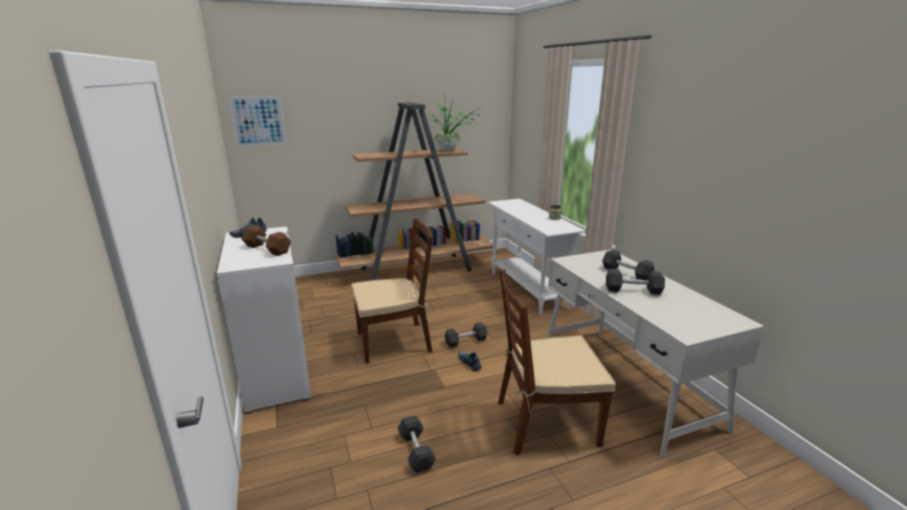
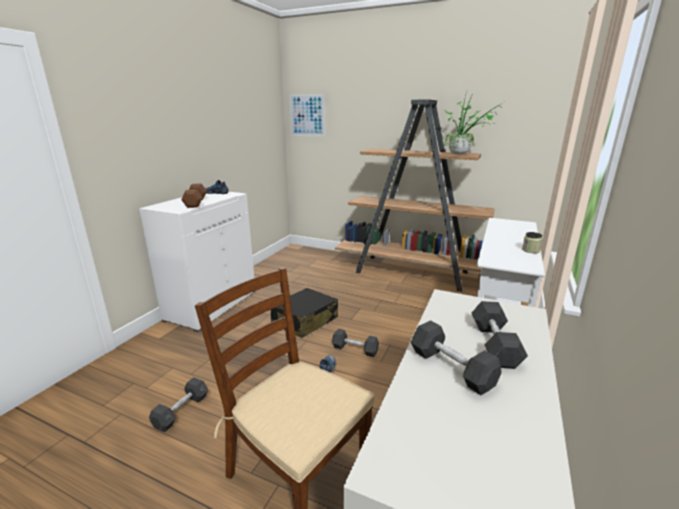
camera: 45 degrees right, 0 degrees up
(394, 341) = (304, 321): brown chair -> black suitcase

